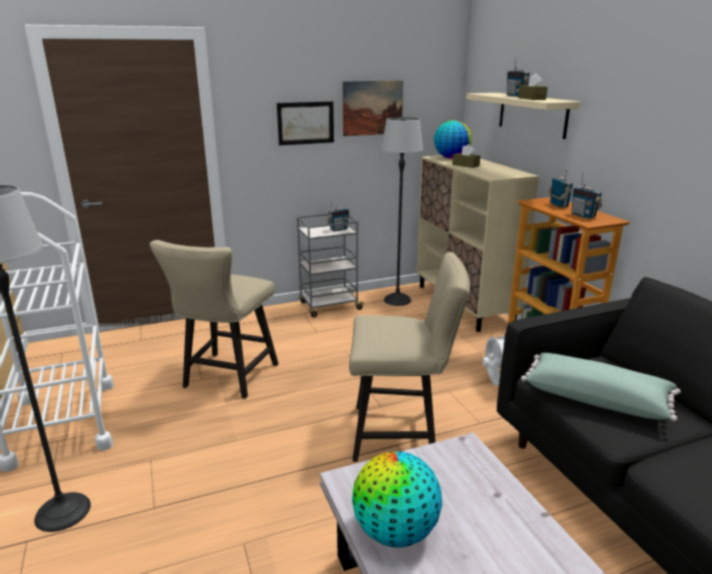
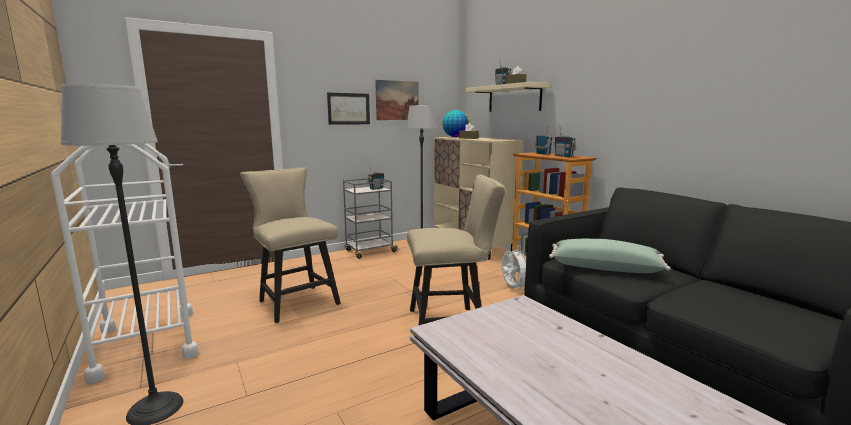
camera: 10 degrees left, 10 degrees down
(227, 379) = (295, 301): beige chair -> beige chair turned 135 degrees clockwise
(395, 532) = (489, 357): globe -> none

